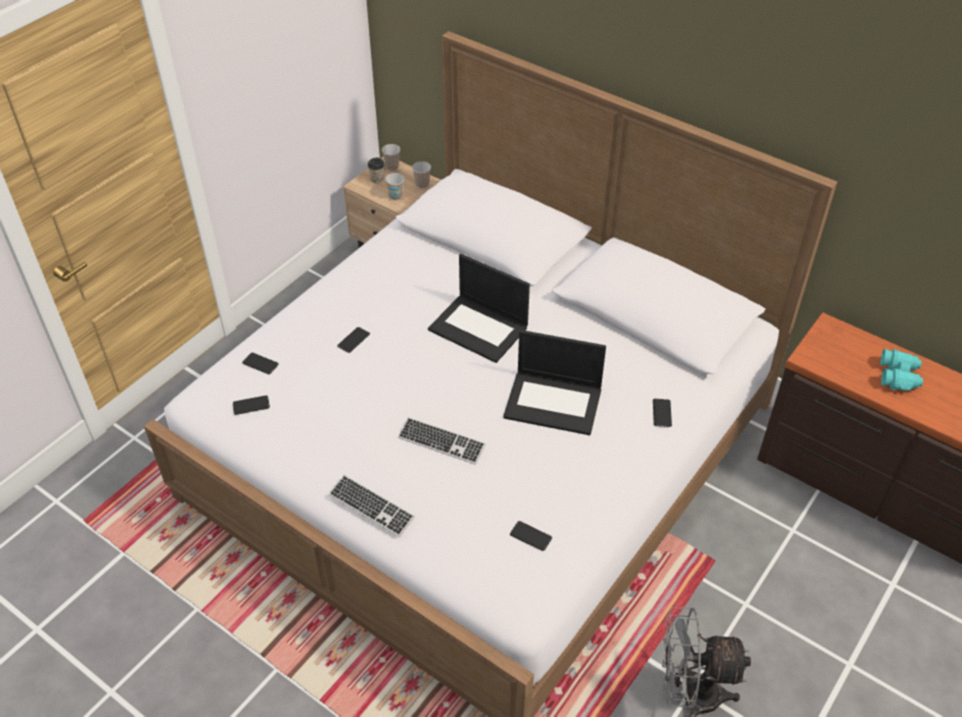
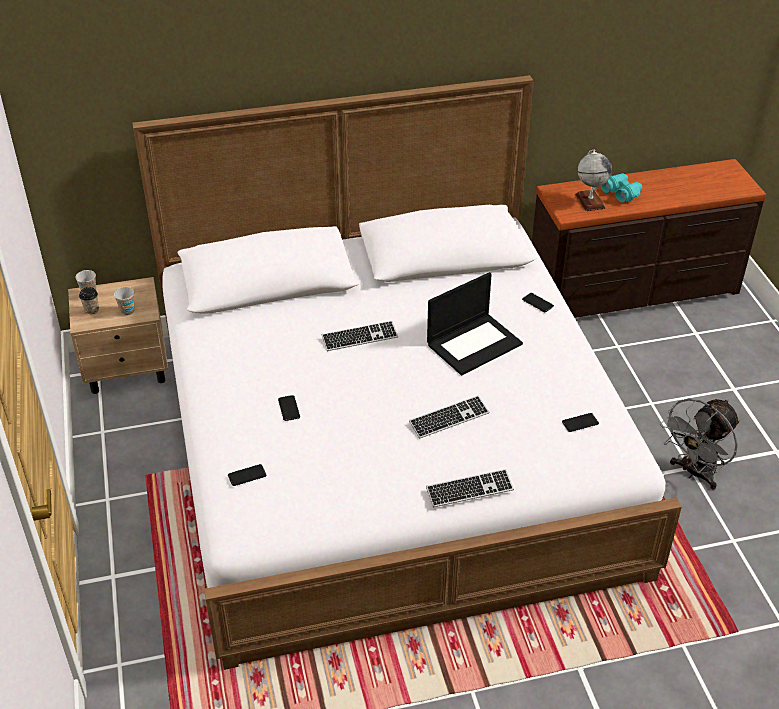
camera: 50 degrees left, 5 degrees down
(251, 405) = (287, 504): phone -> none
(422, 184) = (135, 290): cup -> none
(479, 328) = (360, 337): laptop -> keyboard
(851, 361) = (590, 201): none -> globe

